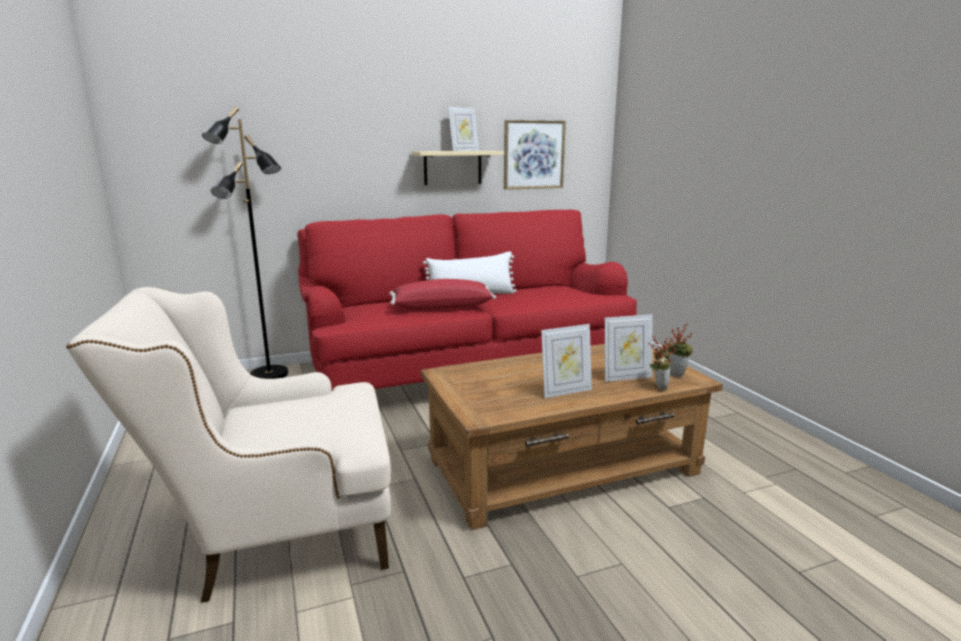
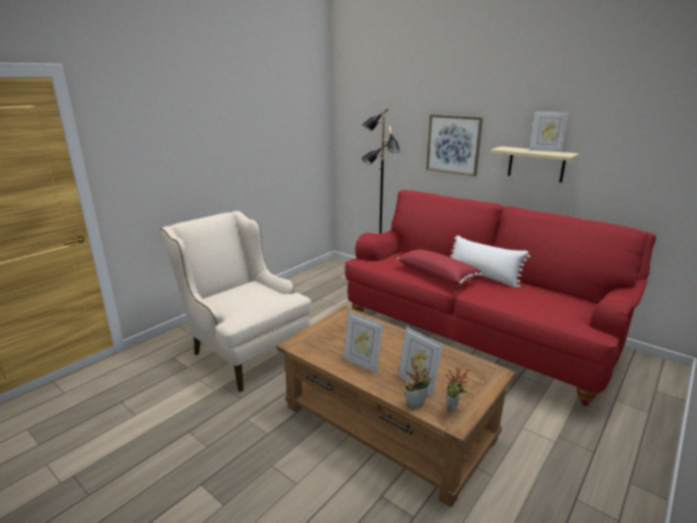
camera: 60 degrees right, 5 degrees up
(533, 155) = (630, 163): picture -> picture (453, 144)

